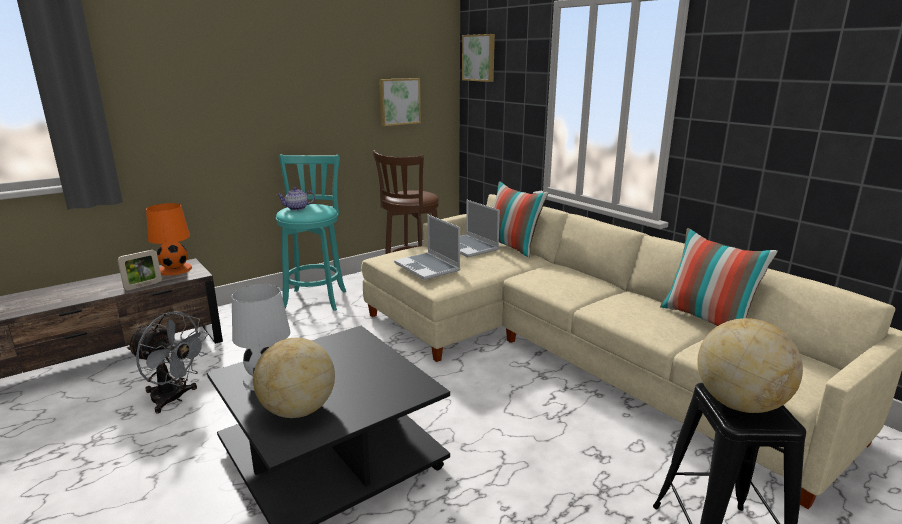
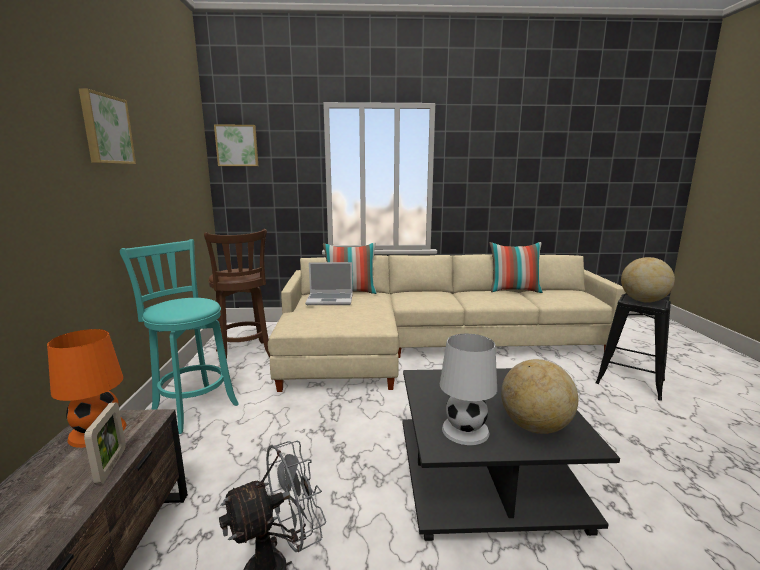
camera: 55 degrees left, 5 degrees down
(297, 208) = (172, 307): teapot -> none
(399, 101) = (183, 185): picture -> picture (105, 129)
(428, 267) = (347, 319): laptop -> none

